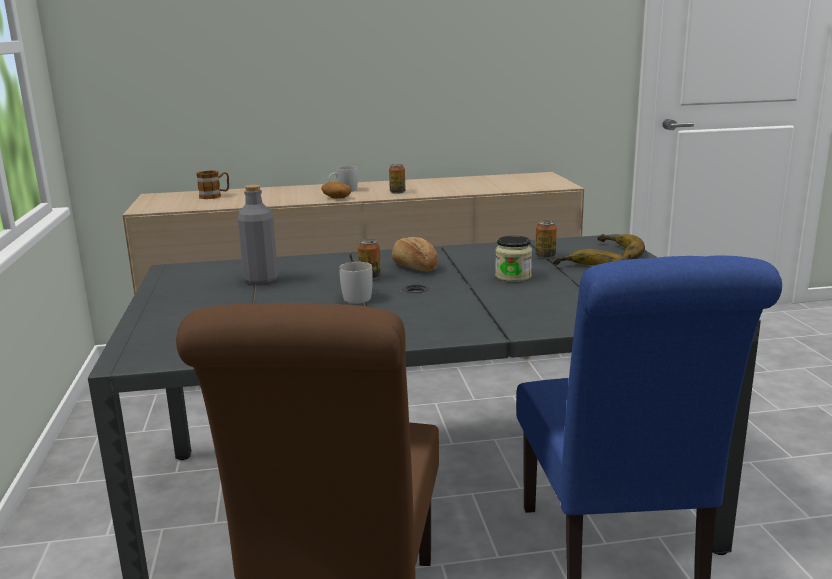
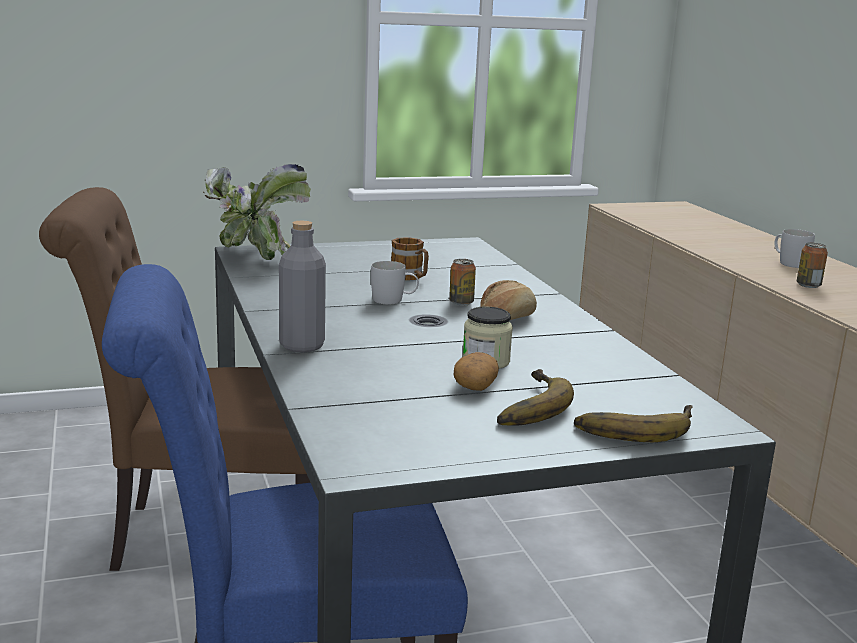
camera: 80 degrees right, 0 degrees up
(168, 354) = (251, 258): none -> potted plant
(215, 196) = (698, 221): mug -> mug (411, 277)
(261, 280) = (440, 268): grey bottle -> grey bottle (302, 346)
(336, 198) = (738, 261): potato -> potato (475, 385)
(545, 256) = (590, 381): can -> none

